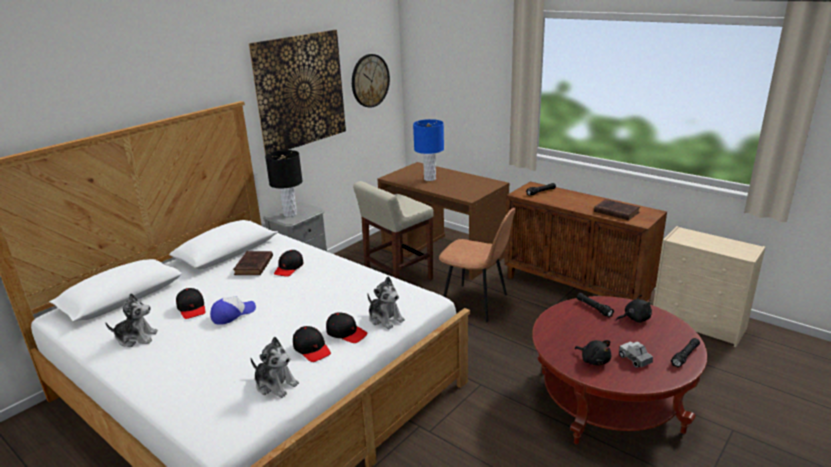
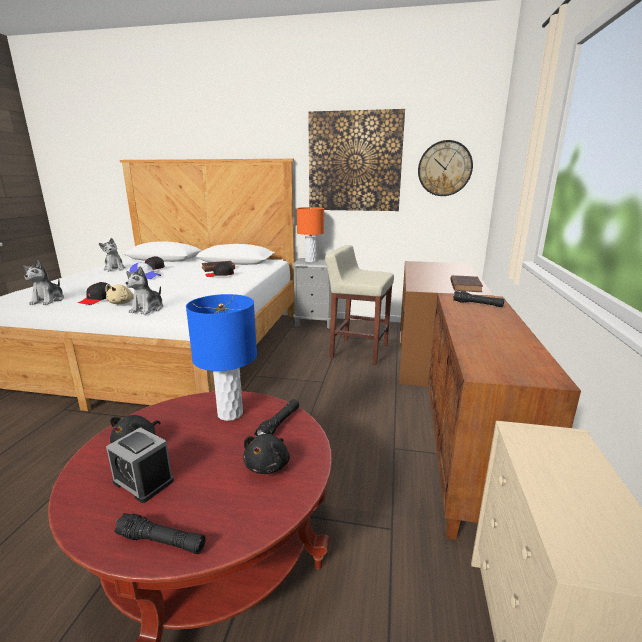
camera: 60 degrees right, 5 degrees down
(290, 214) = (310, 261): black table lamp -> orange table lamp
(346, 333) = (122, 303): black cap -> beige plush toy
(430, 179) = (436, 271): blue table lamp -> blue table lamp (230, 413)
(476, 303) = (356, 397): brown chair -> none
(615, 212) = (491, 349): brown book -> brown book (465, 286)
(635, 318) = (268, 465): black plush toy -> black plush toy turned 60 degrees clockwise
(635, 359) = (143, 481): toy truck -> alarm clock

